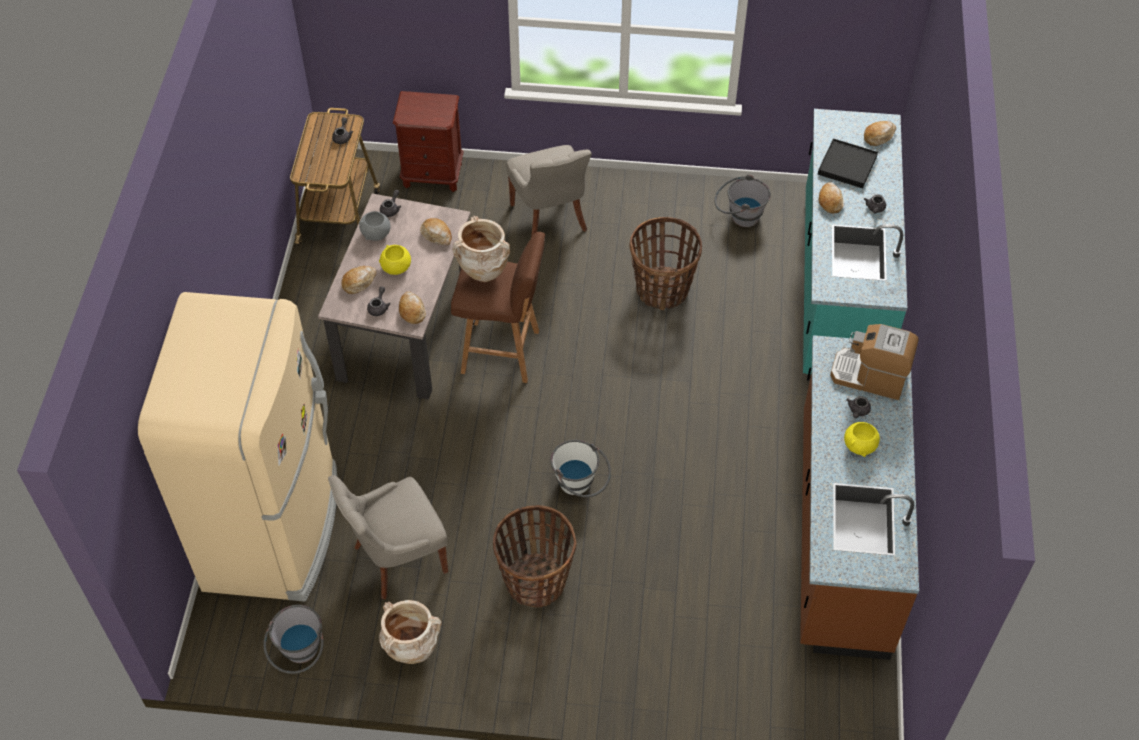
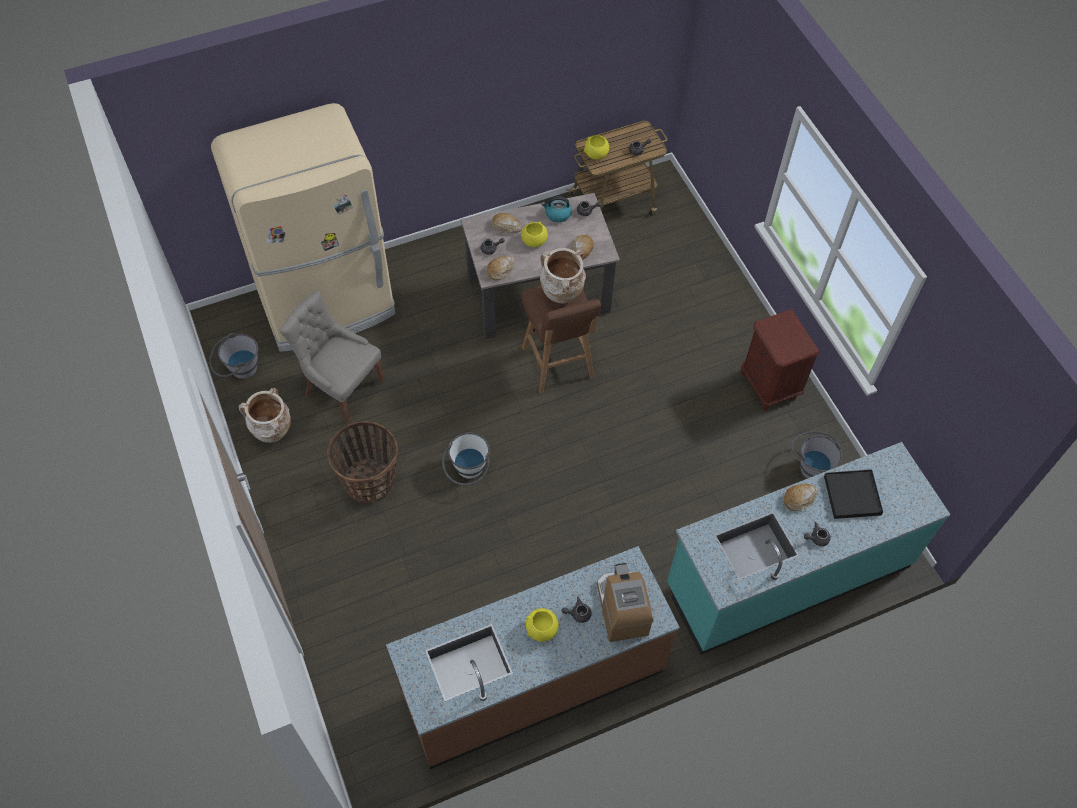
camera: 60 degrees right, 5 degrees up
(320, 171) = (596, 154): none -> yellow bowl
(376, 234) = (557, 214): grey bowl -> kettle
(432, 175) = (694, 238): brown nightstand -> brown nightstand (769, 385)
(550, 218) = (708, 333): grey chair -> none
(662, 289) = (692, 442): basket -> none
(879, 136) = (908, 507): bread -> none

